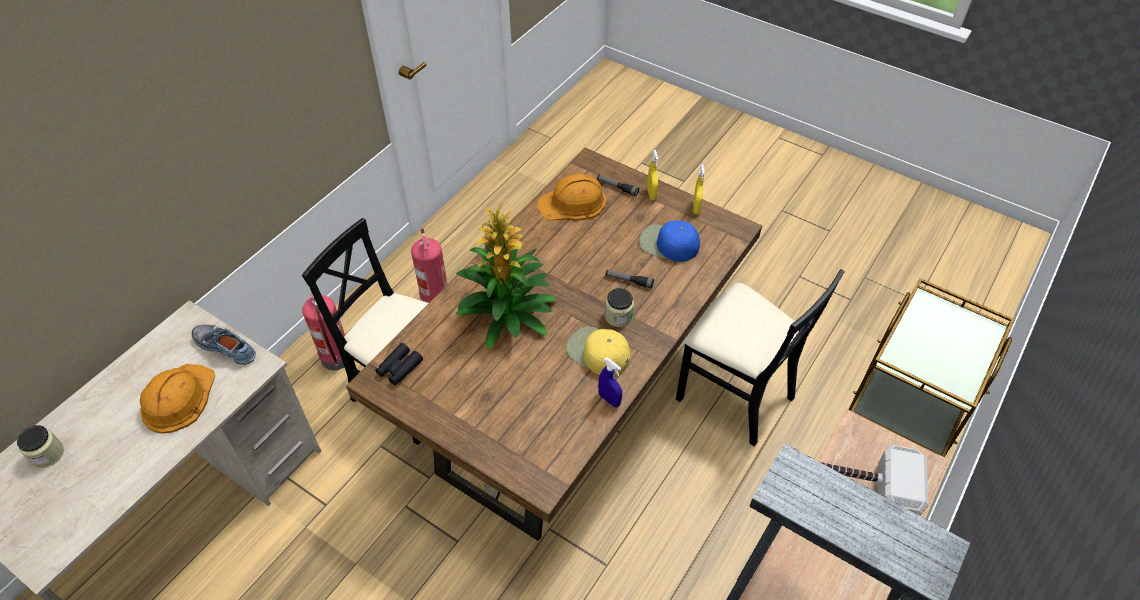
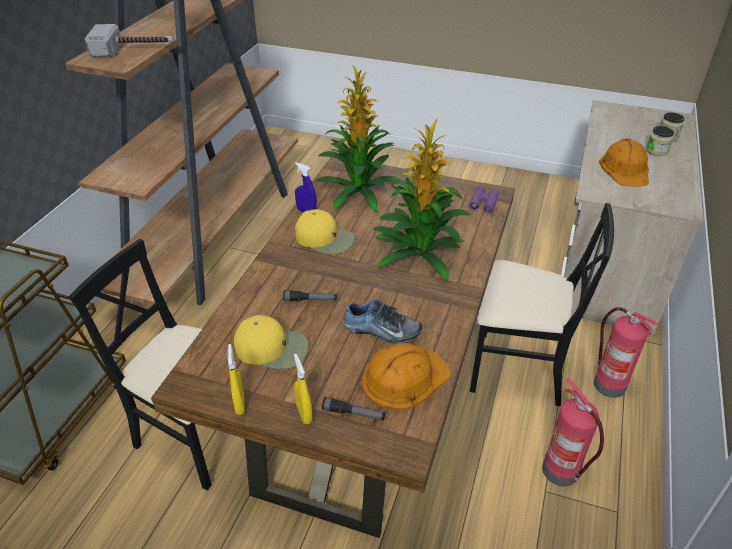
camera: 165 degrees right, 10 degrees down
(227, 346) = (631, 199): shoe -> shoe (381, 331)
(399, 367) = (483, 203): black binoculars -> purple binoculars
(537, 425) = (357, 190): none -> potted plant
(618, 316) = (313, 267): jar -> jar (656, 151)
(668, 244) = (272, 348): blue cap -> yellow cap

